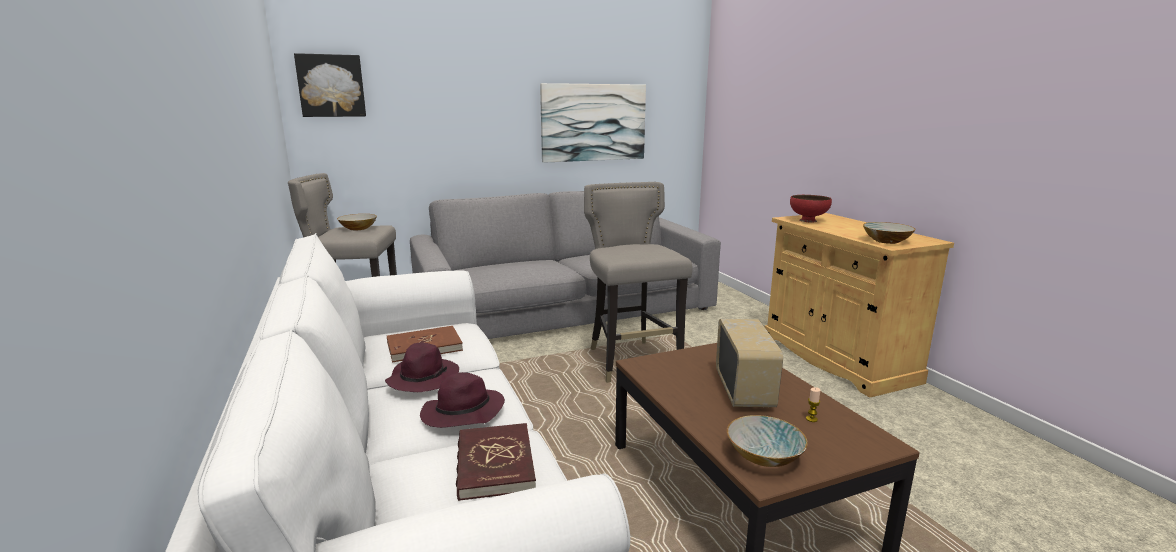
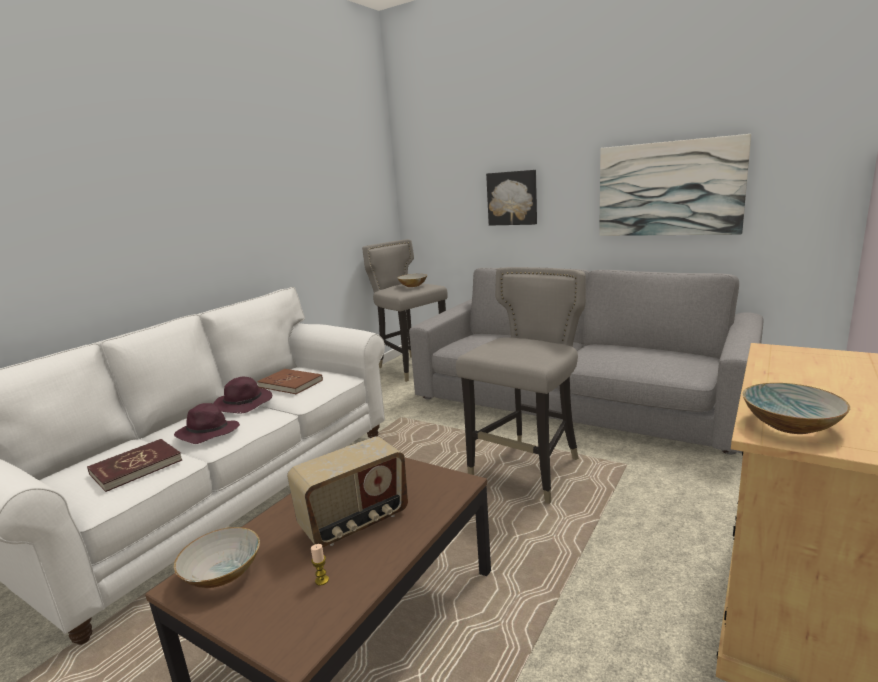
camera: 55 degrees right, 0 degrees up
(331, 86) = (424, 168): picture -> picture (512, 198)
(808, 221) = (788, 359): red bowl -> none

